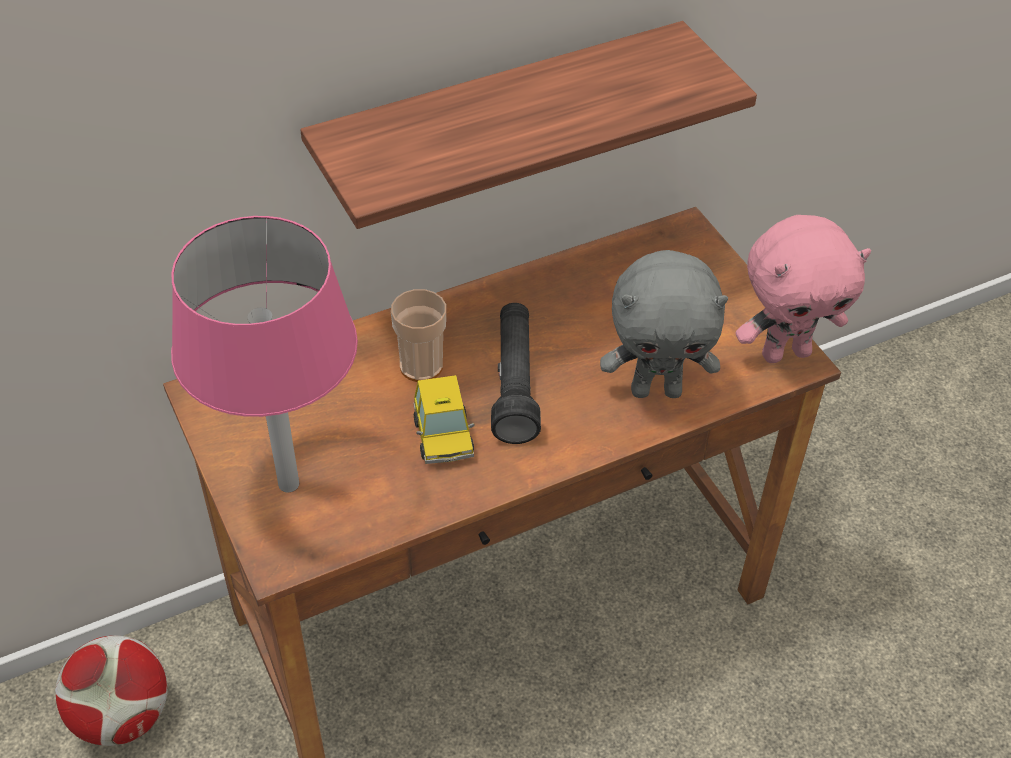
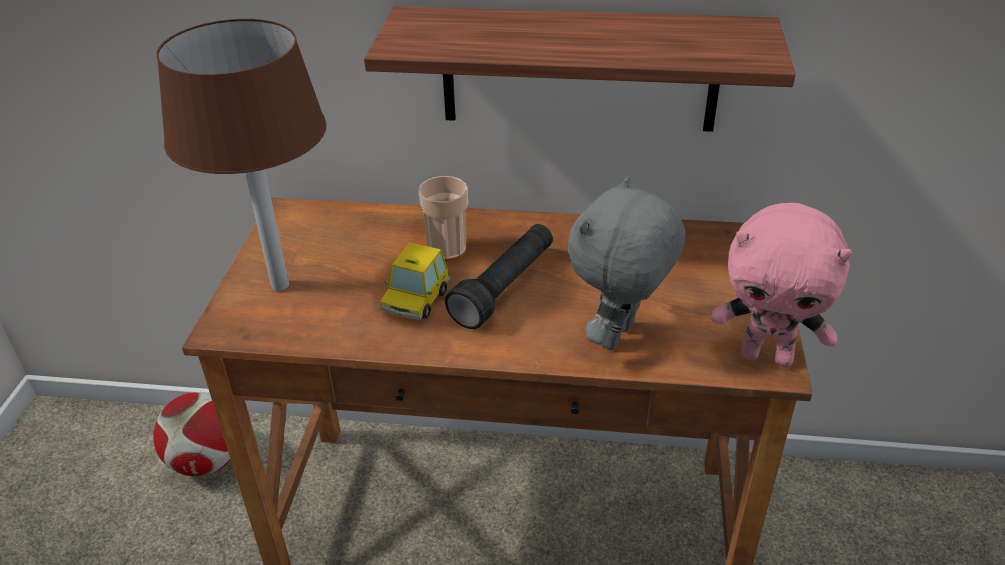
camera: 35 degrees right, 10 degrees down
(288, 484) = (279, 285): pink table lamp -> brown table lamp
(656, 389) = (619, 337): grey plush toy -> grey plush toy turned 90 degrees clockwise

